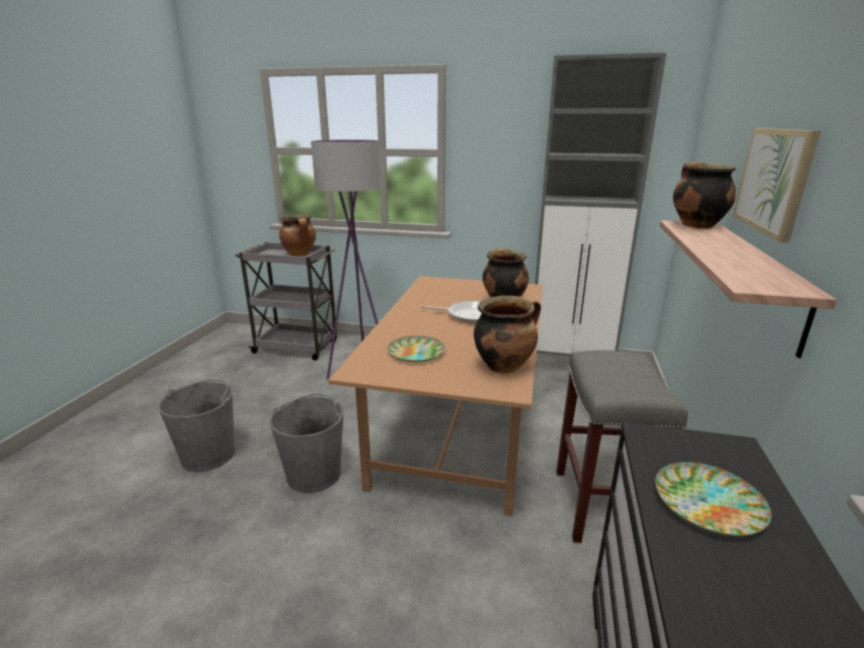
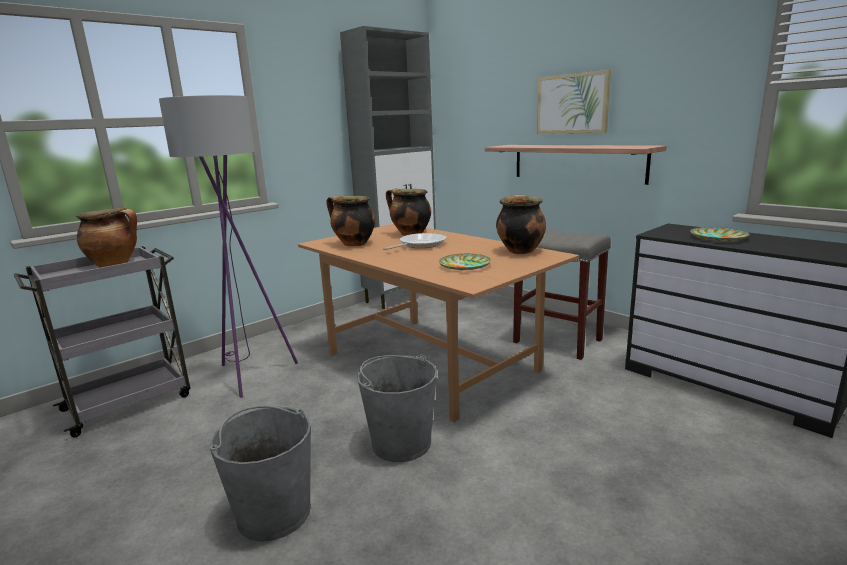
camera: 55 degrees left, 5 degrees down
(695, 225) = (510, 145): cooking pot -> cooking pot (353, 244)

